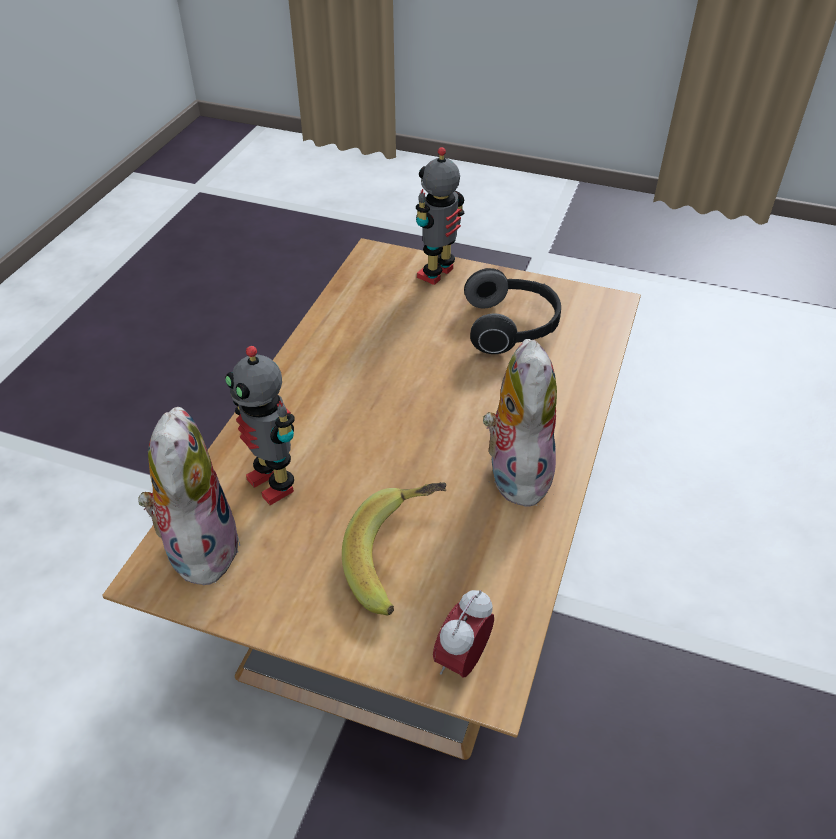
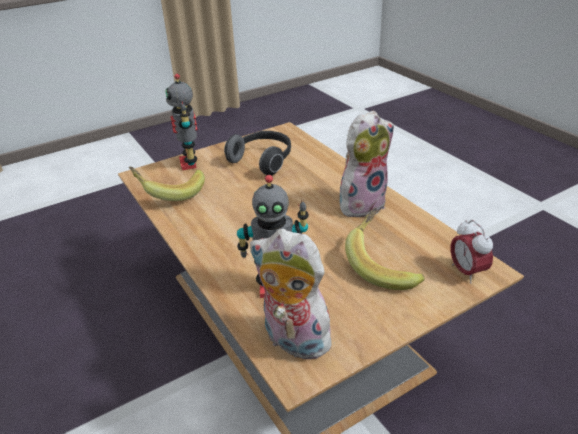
camera: 50 degrees left, 10 degrees down
(365, 297) = (170, 192): none -> banana
(515, 472) = (362, 203): plush toy -> plush toy turned 105 degrees clockwise

